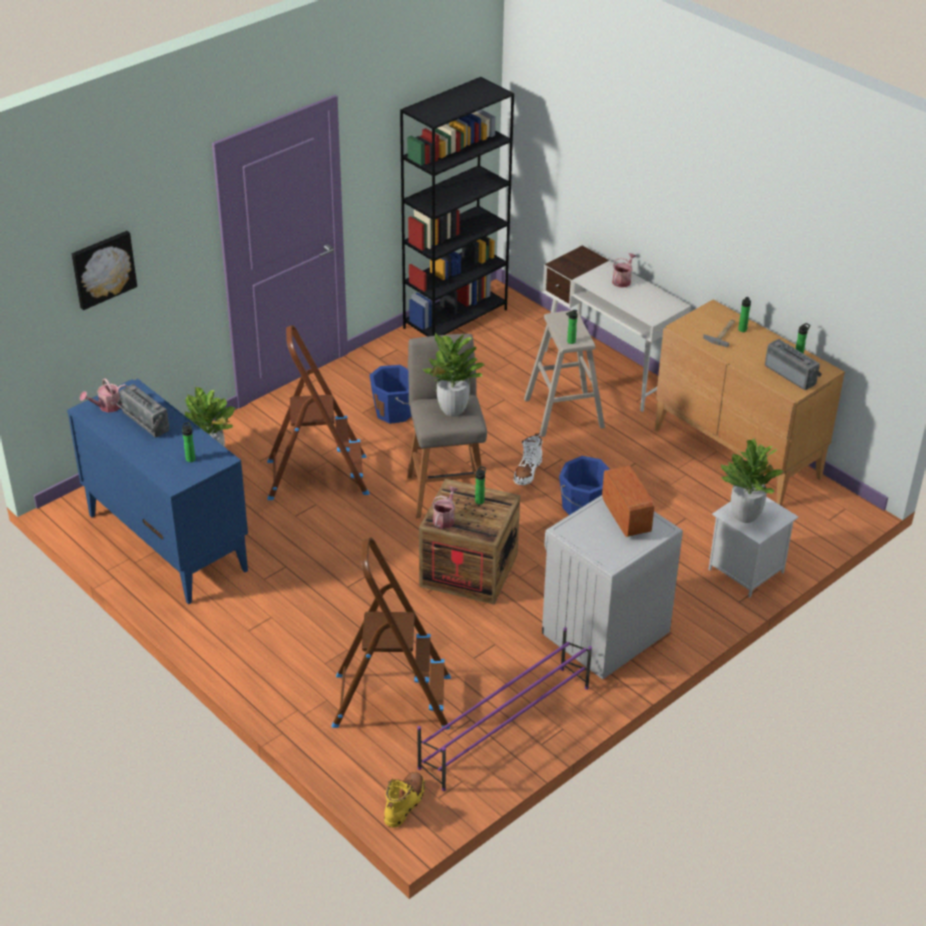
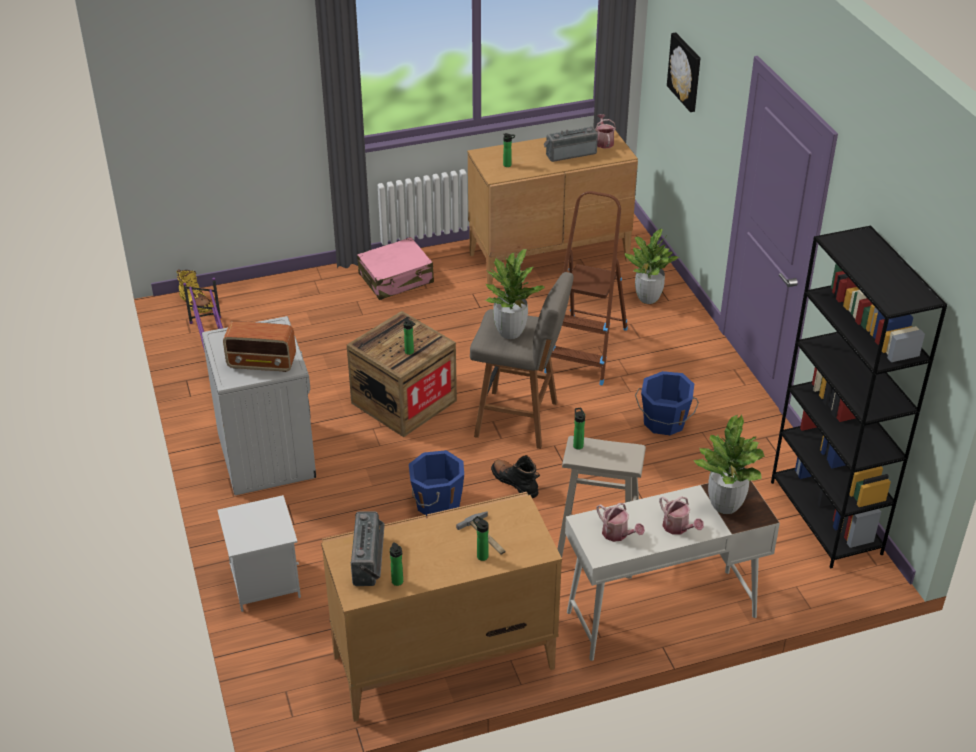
camera: 115 degrees right, 0 degrees up
(167, 542) = (549, 258): blue cabinet -> brown cabinet
(265, 646) = (396, 279): none -> pink suitcase
(393, 701) = (291, 322): brown step ladder -> none
(445, 519) = (401, 326): watering can -> watering can (618, 534)
(527, 471) = (515, 483): white boot -> black boot
(745, 515) = (260, 517): potted plant -> potted plant (725, 505)
(792, 374) = (370, 560): radio -> radio turned 75 degrees counterclockwise

